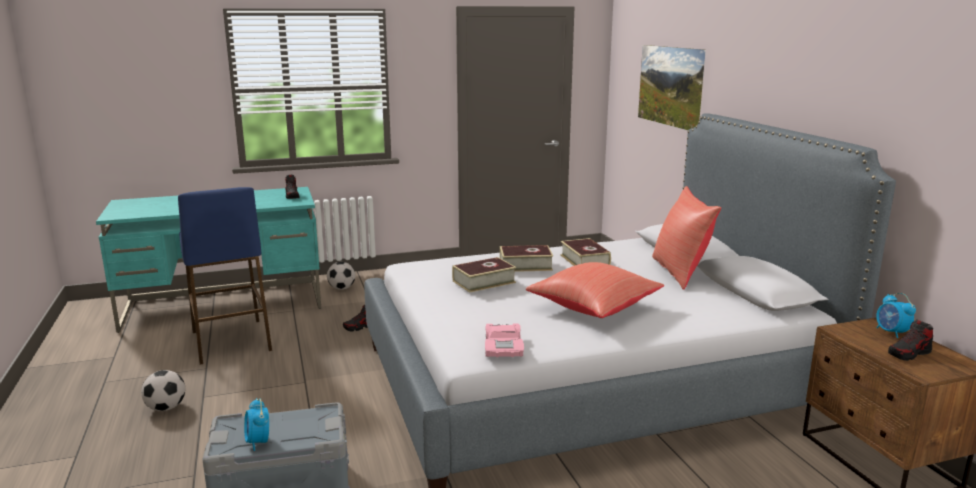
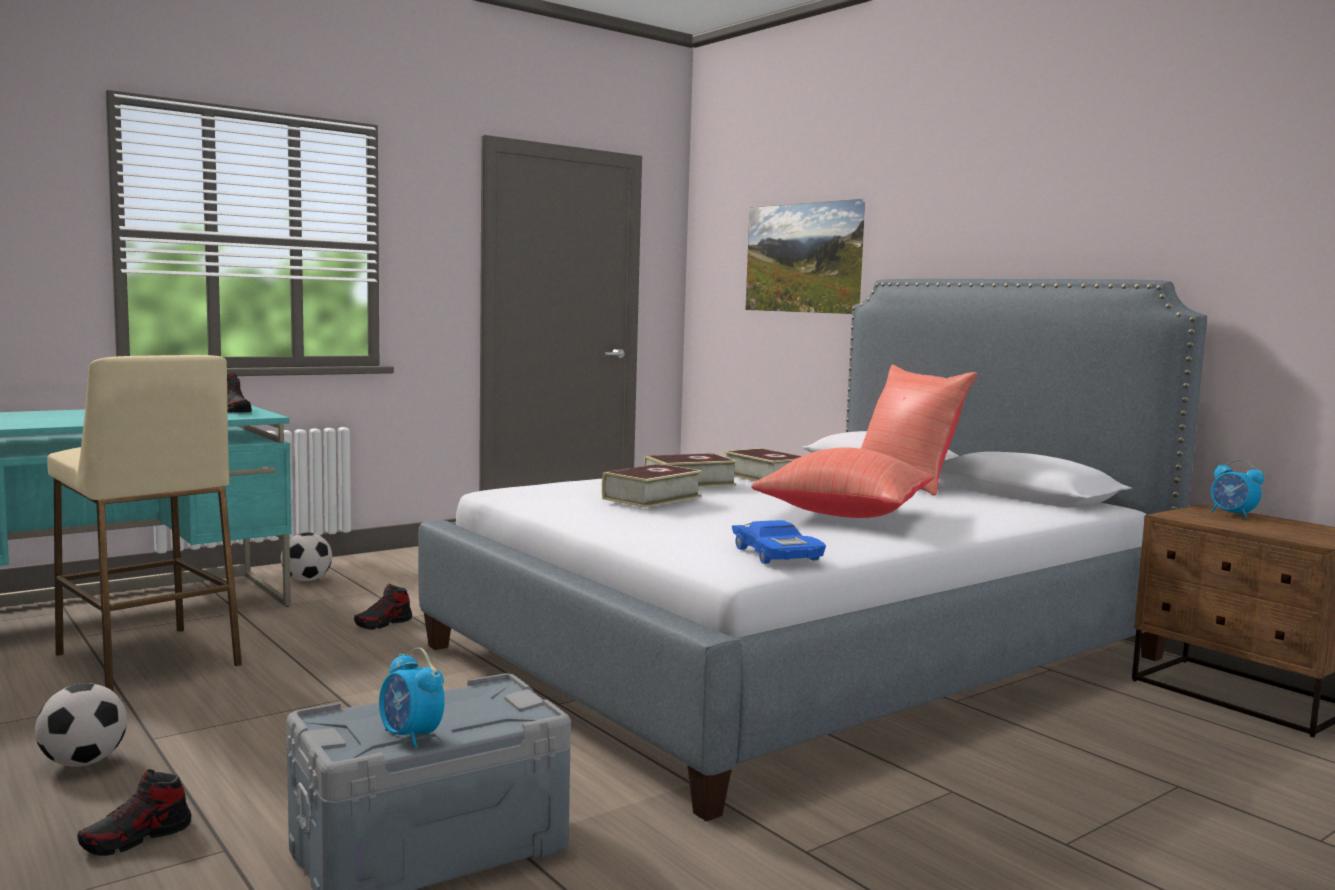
camera: 20 degrees left, 10 degrees down
(231, 341) = (148, 660): blue stool -> beige stool
(503, 347) = (776, 554): pink toy car -> blue toy car
(909, 353) = (1279, 528): shoe -> shoe (136, 838)

